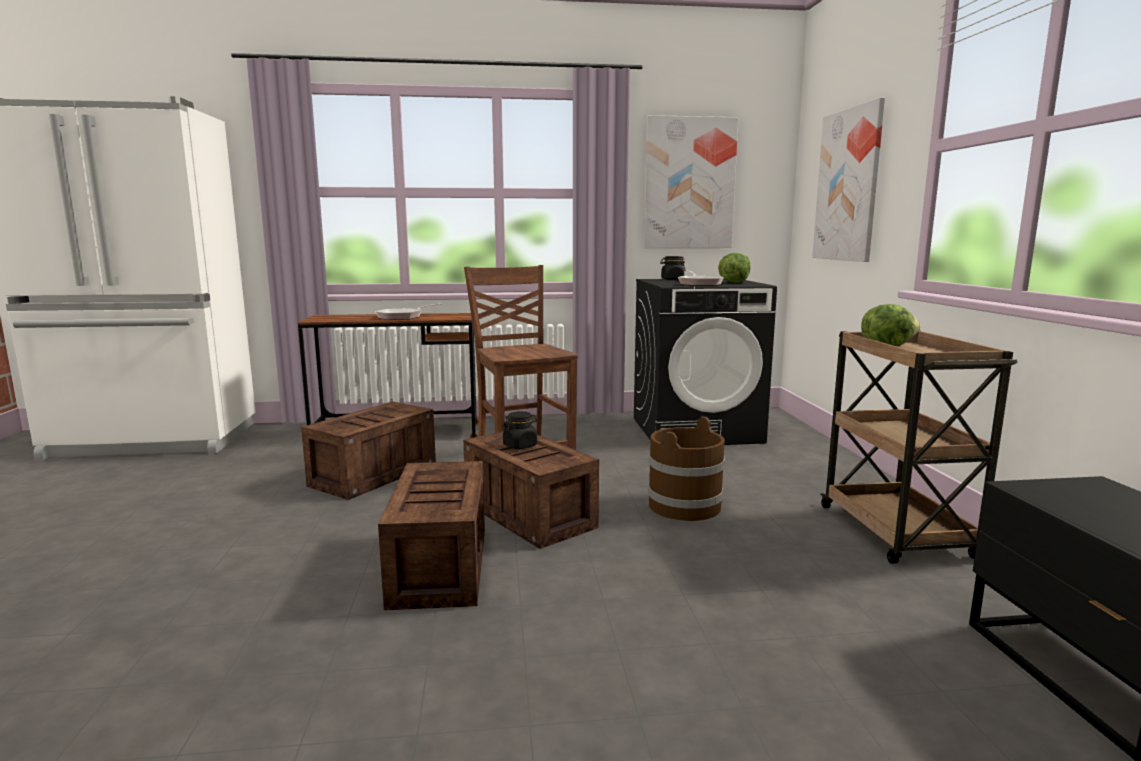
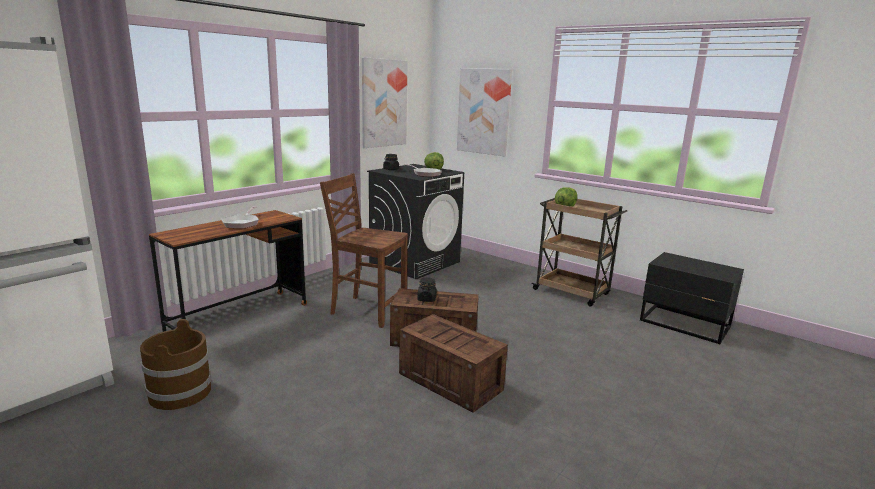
camera: 45 degrees left, 5 degrees up
(375, 474) = (293, 350): crate -> none
(684, 506) = (487, 308): brown bucket -> brown bucket (180, 393)

